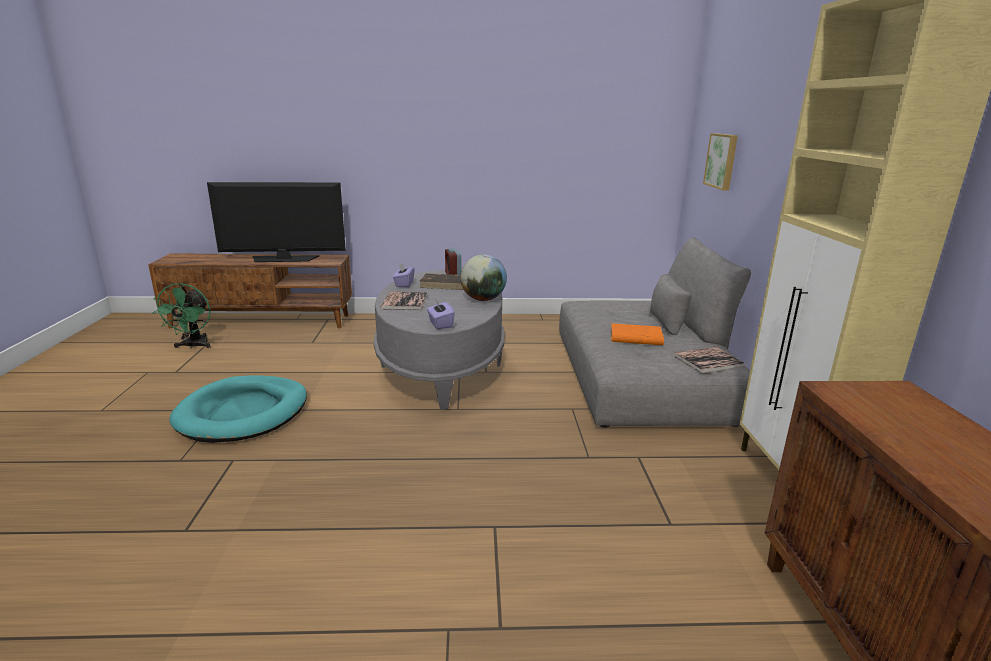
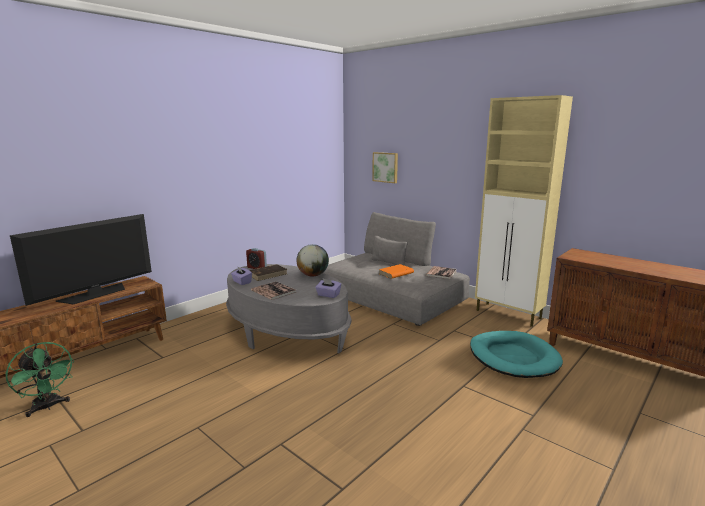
camera: 45 degrees left, 5 degrees down
(243, 413) = (220, 419): turquoise dog bed -> turquoise dog bed (513, 357)

